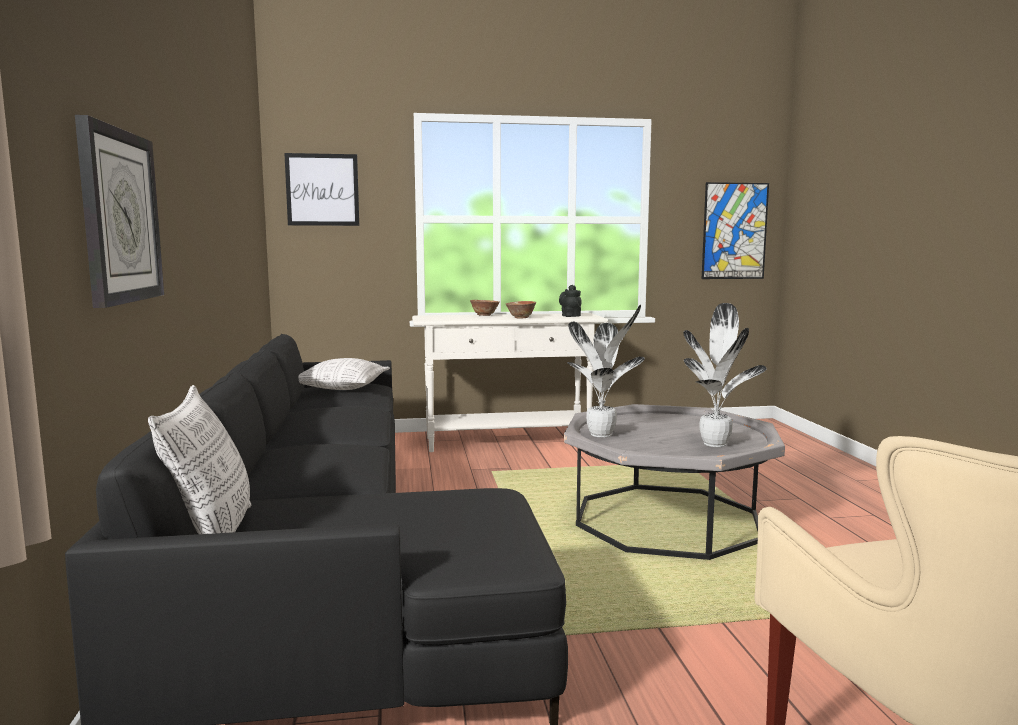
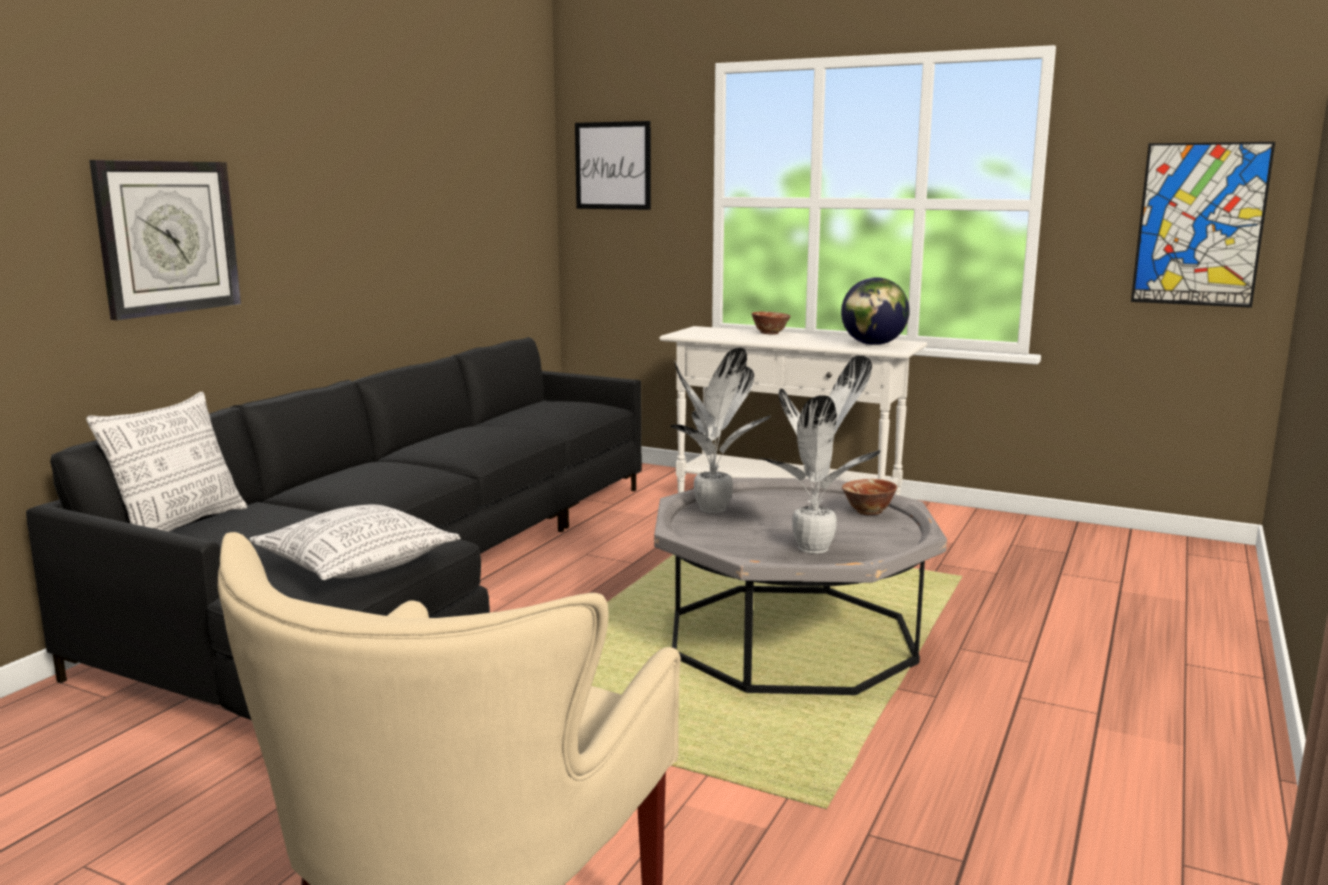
camera: 35 degrees right, 5 degrees up
(342, 387) = (560, 406): pillow -> pillow (357, 565)
(521, 318) = (798, 342): bowl -> bowl (868, 512)
(570, 316) = (873, 344): black teapot -> globe

